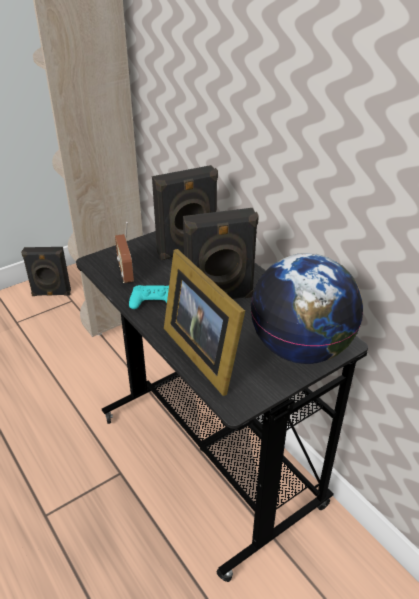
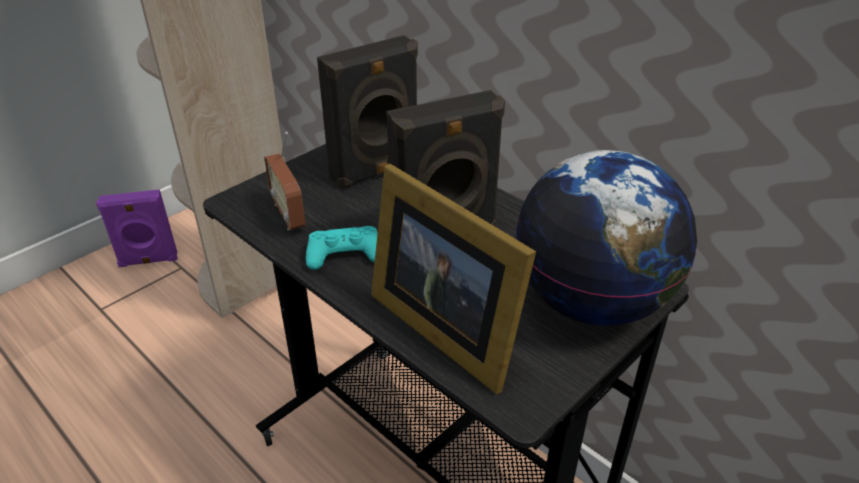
camera: 10 degrees left, 0 degrees up
(51, 294) = (148, 261): black speaker -> purple speaker

